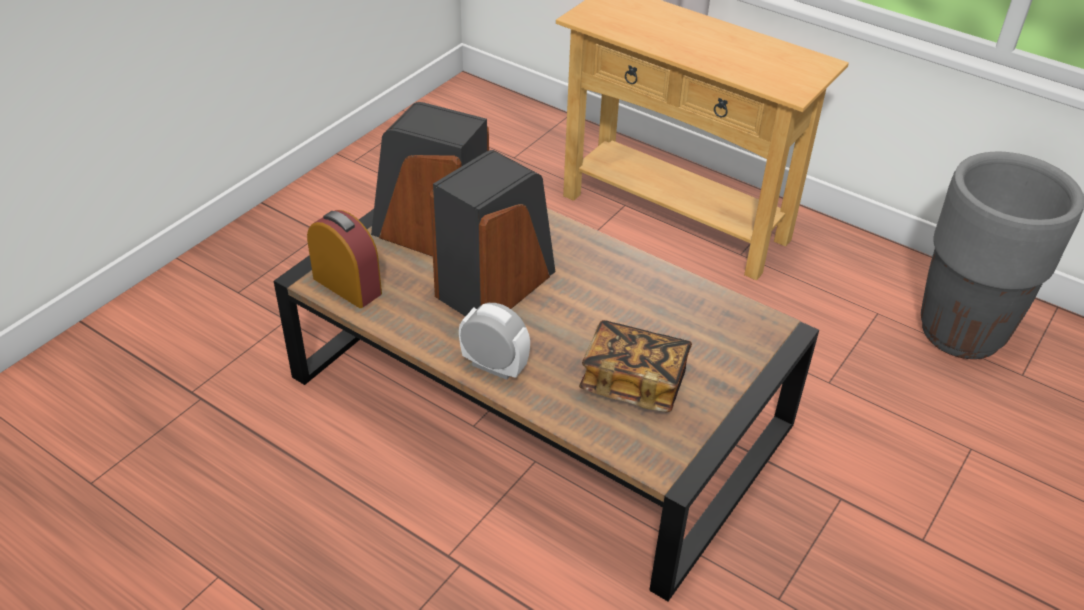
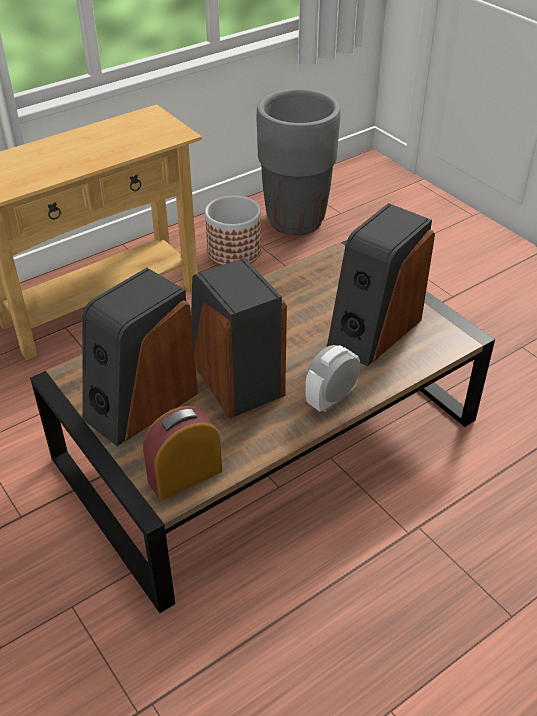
camera: 70 degrees left, 0 degrees up
(634, 382) = (373, 331): book -> speaker
(845, 292) = (234, 252): none -> planter

